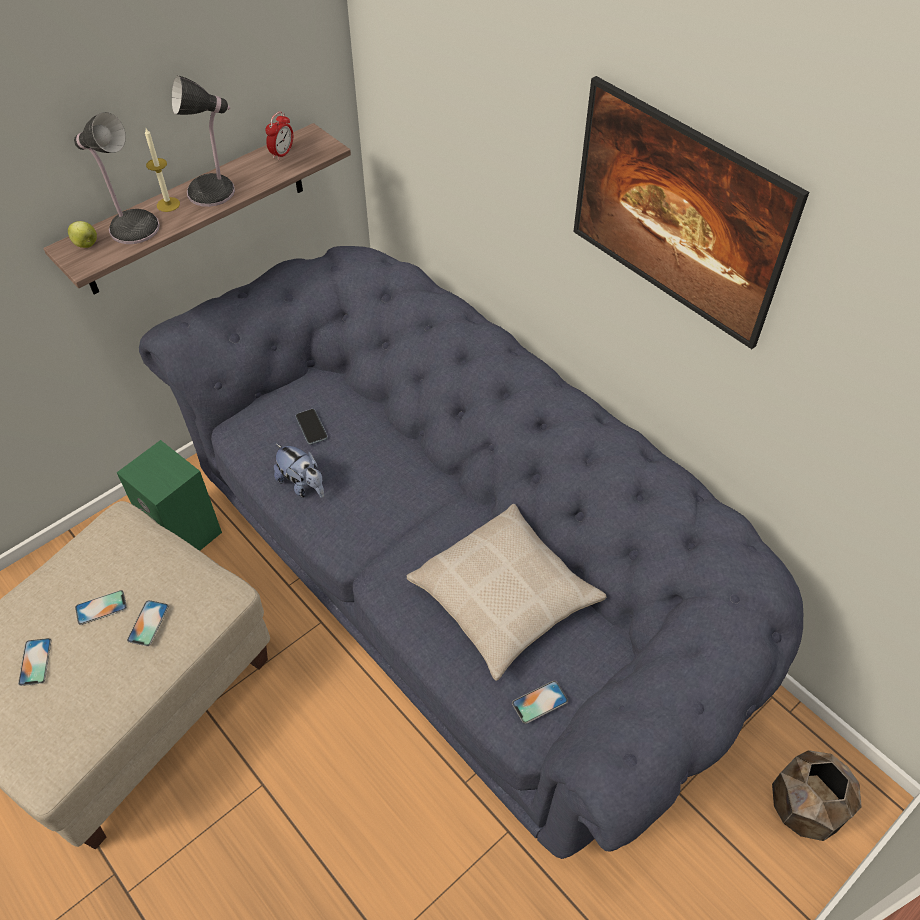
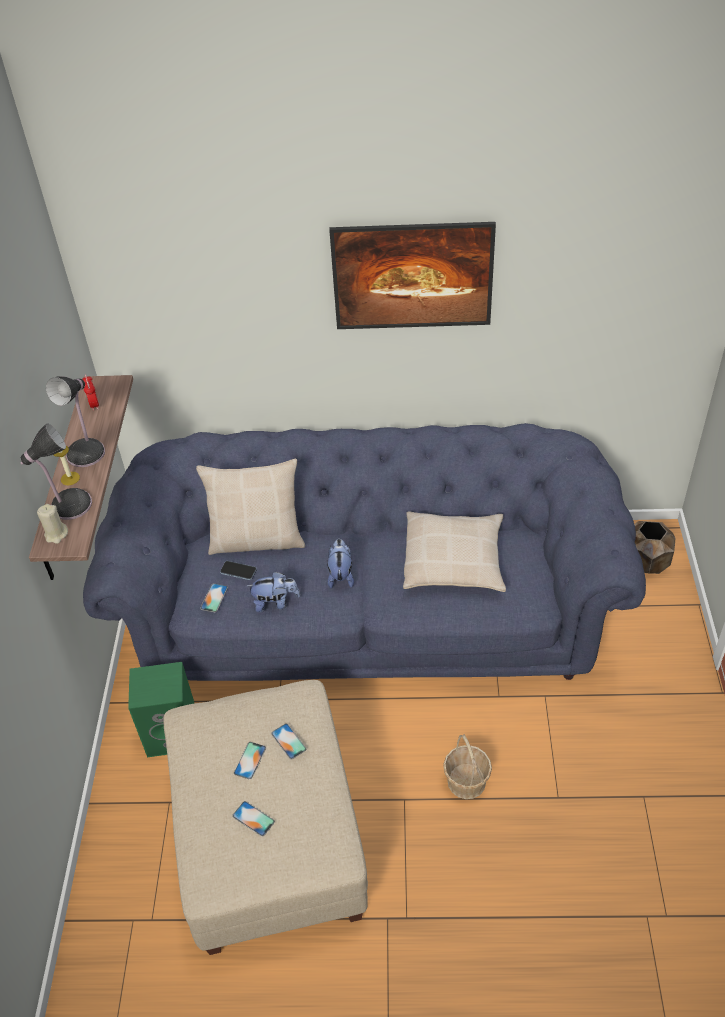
camera: 45 degrees left, 5 degrees down
(86, 245) = (56, 534): apple -> beige candle
(330, 830) = (466, 781): none -> basket
(366, 412) = (257, 539): none -> beige pillow
(387, 512) = (341, 575): none -> plush toy
(539, 702) = (529, 587): phone -> phone (214, 598)

